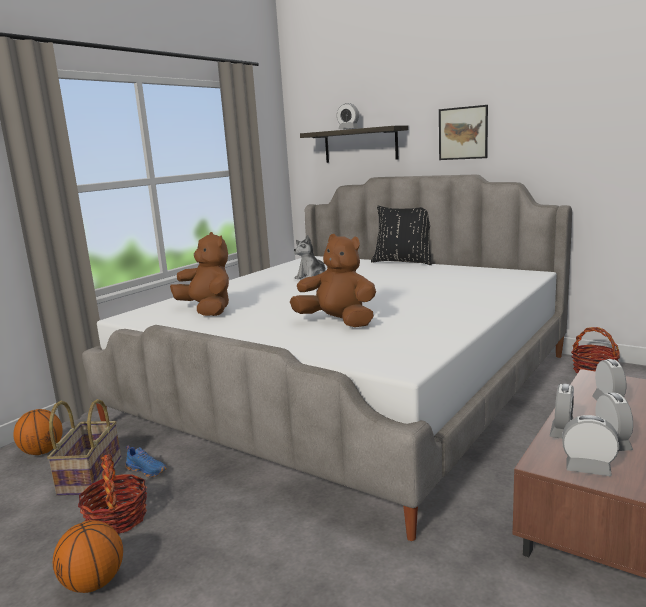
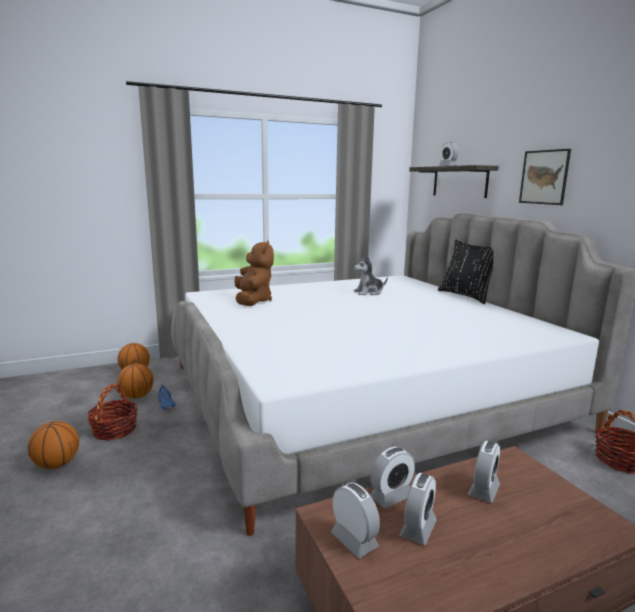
camera: 30 degrees right, 0 degrees up
(89, 475) = (137, 396): basket -> basketball
(338, 322) = (311, 333): brown plush toy -> none

